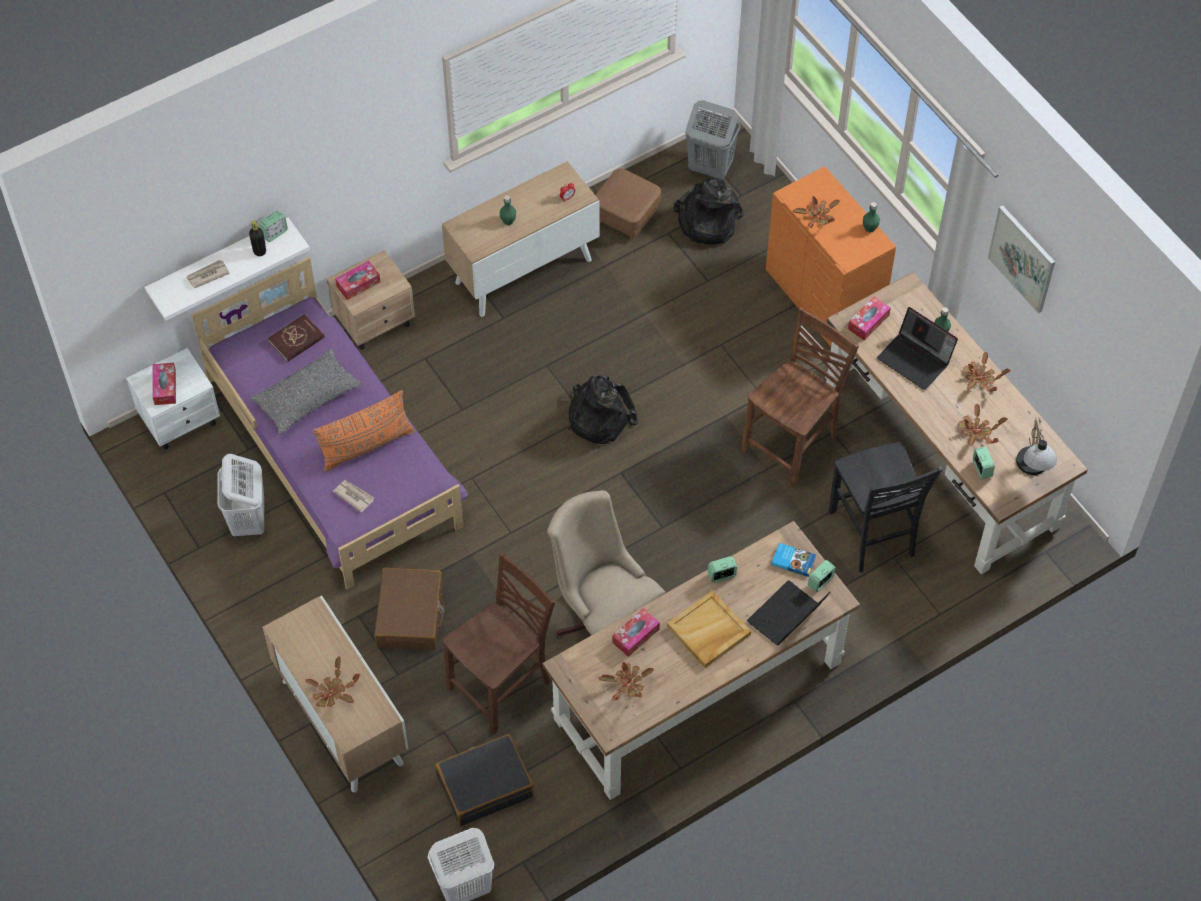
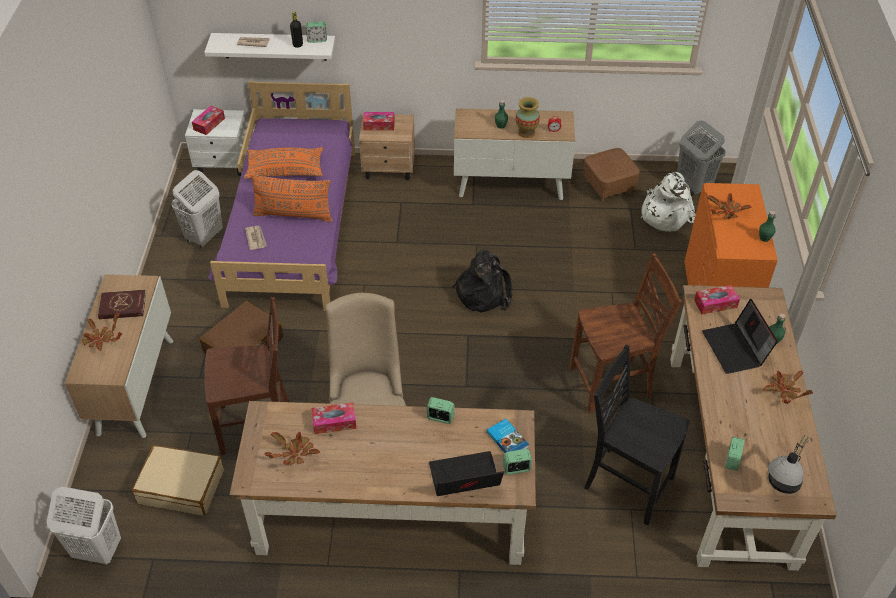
camera: 35 degrees right, 10 degrees down
(296, 339) = (312, 137): red book -> red book (123, 306)
(307, 398) = (285, 170): grey pillow -> orange pillow
(485, 785) = (181, 486): black suitcase -> beige suitcase
(541, 215) = (526, 132): none -> vase
(706, 222) = (664, 214): black backpack -> white backpack
(708, 631) = (392, 452): beige tray -> none
(873, 535) = (626, 483): black chair -> black chair turned 105 degrees clockwise
(977, 431) = (750, 429): potted plant -> none
(1022, 258) = (866, 281): picture -> none

